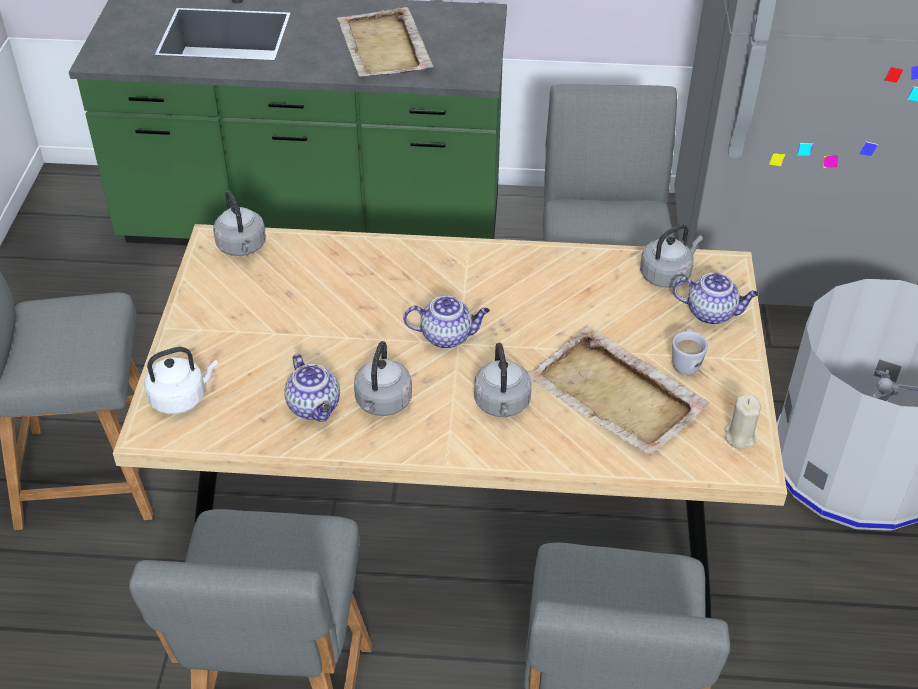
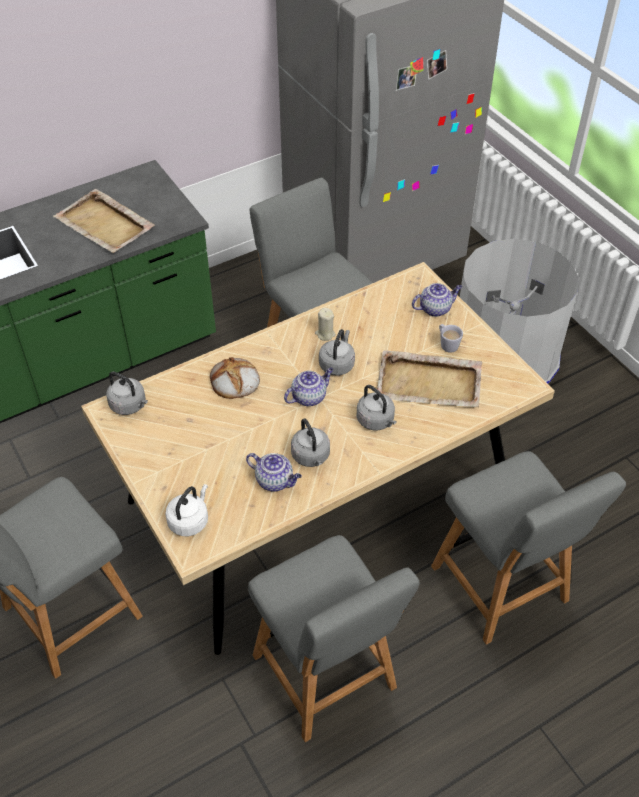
camera: 35 degrees left, 5 degrees up
(378, 277) = (234, 381): none -> bread
(667, 275) = (393, 297): grey kettle -> grey kettle (337, 364)
(739, 437) = (508, 372): beige candle -> beige candle (325, 334)

